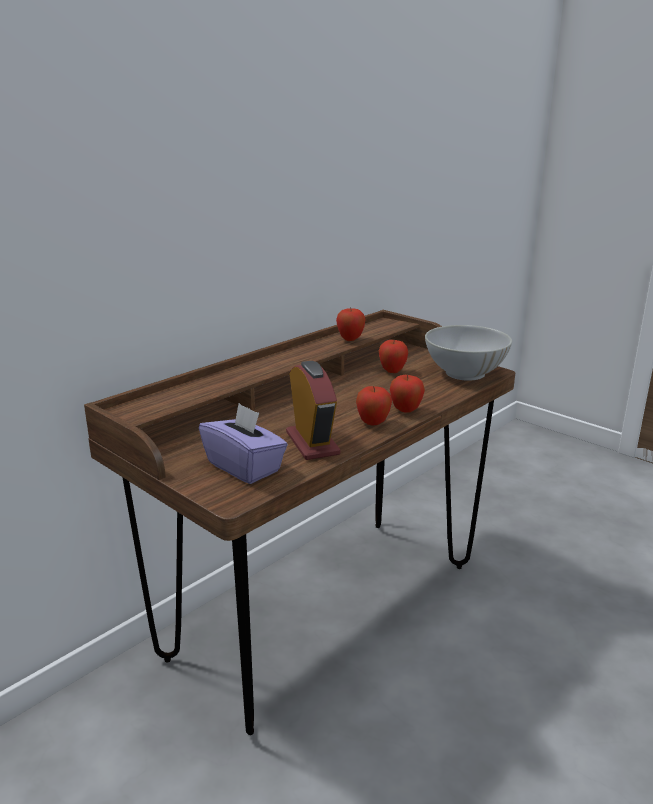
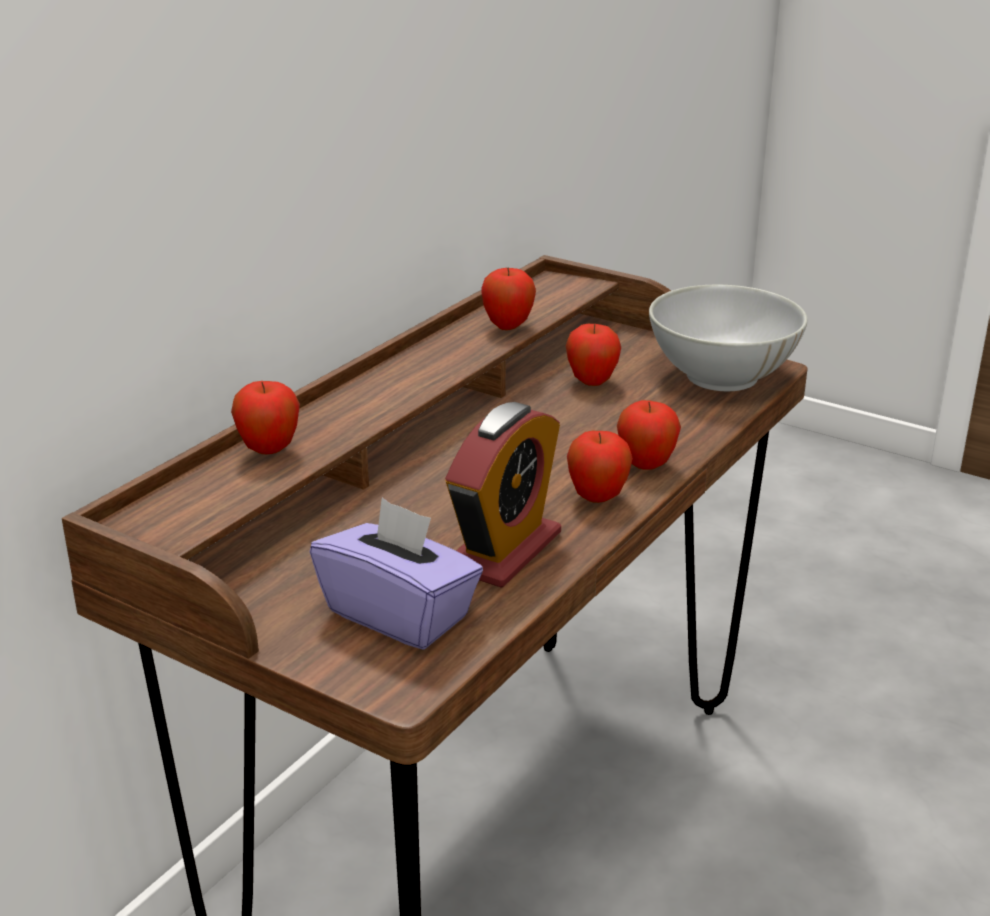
camera: 10 degrees left, 5 degrees up
(201, 384) = (269, 450): none -> apple
(312, 443) = (504, 551): alarm clock -> alarm clock turned 60 degrees clockwise

